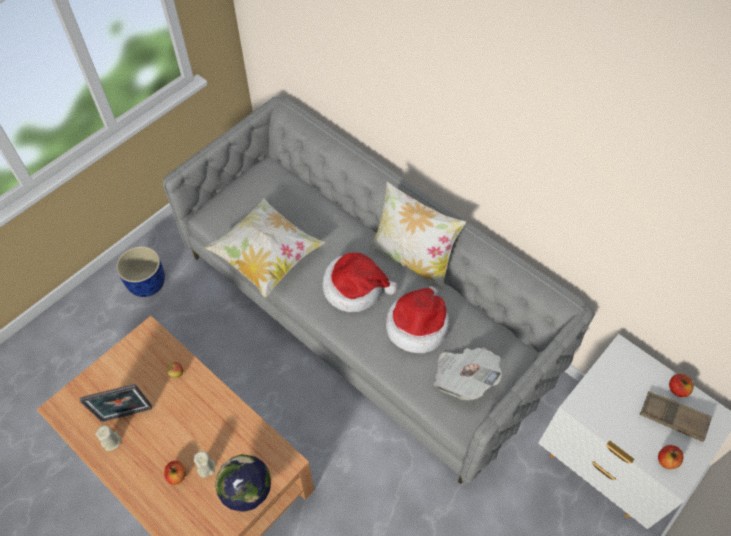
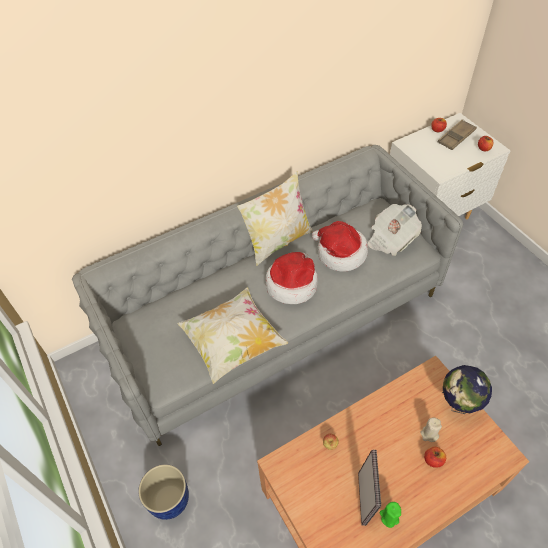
camera: 70 degrees left, 5 degrees down
(111, 441) = (389, 517): beige candle -> green candle

